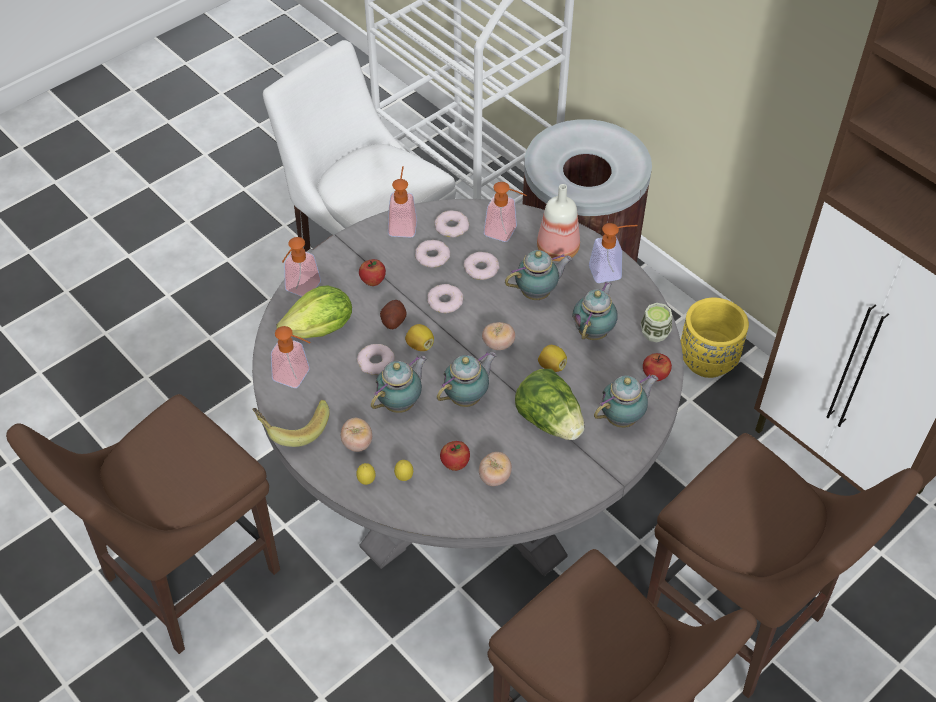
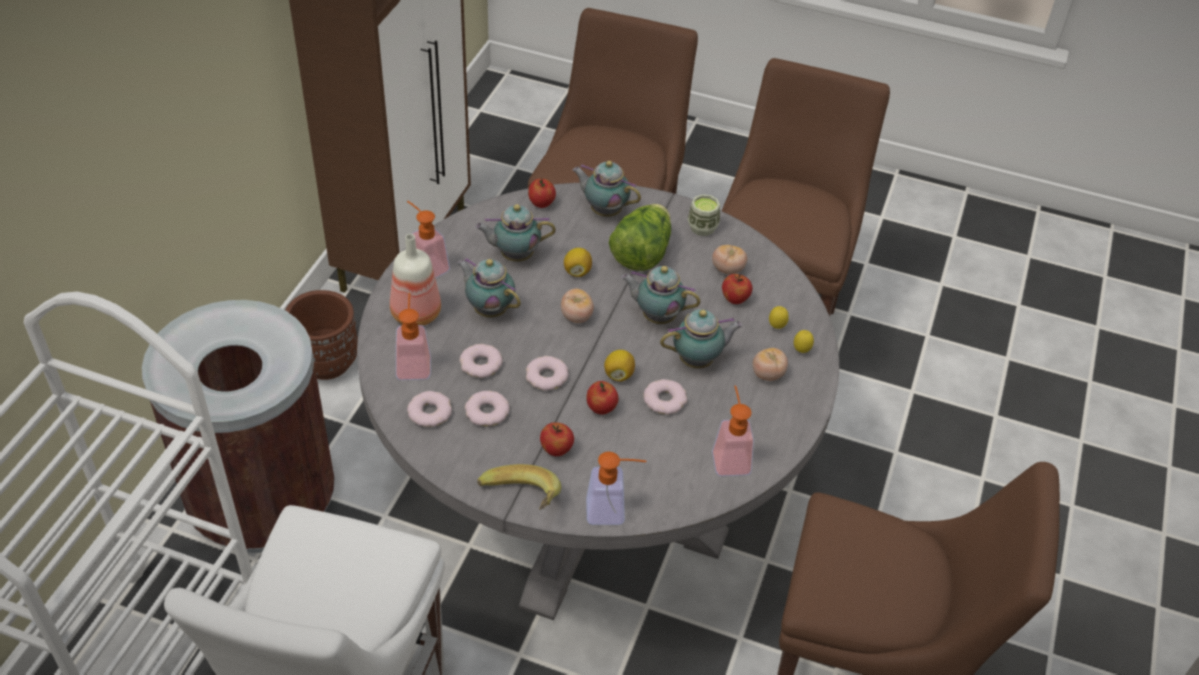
camera: 120 degrees left, 5 degrees down
(293, 426) = (788, 431): banana -> banana (520, 503)
(321, 329) = (655, 465): lettuce -> none
(393, 321) = (601, 408): potato -> apple
(401, 403) = (698, 361): teapot -> teapot turned 150 degrees clockwise
(403, 224) = (449, 459): soap dispenser -> none
(655, 333) = (489, 216): cup -> cup (702, 227)
(707, 361) = (326, 362): yellow planter -> brown planter

